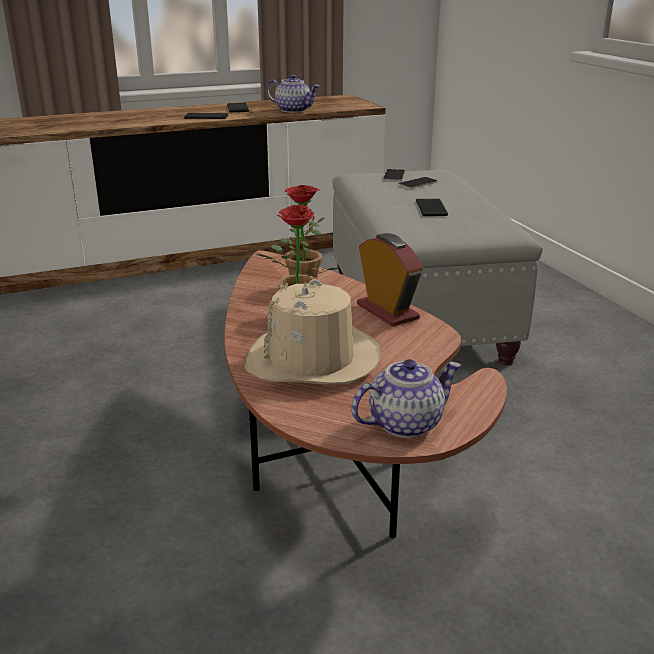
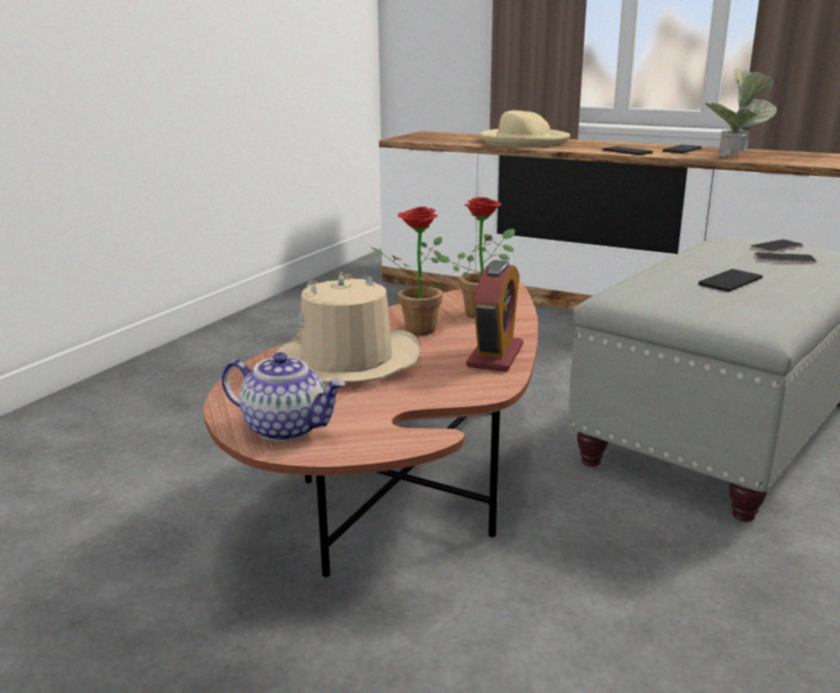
camera: 50 degrees right, 5 degrees down
(91, 120) = (523, 142): none -> beige hat
(293, 110) = (736, 158): teapot -> potted plant

